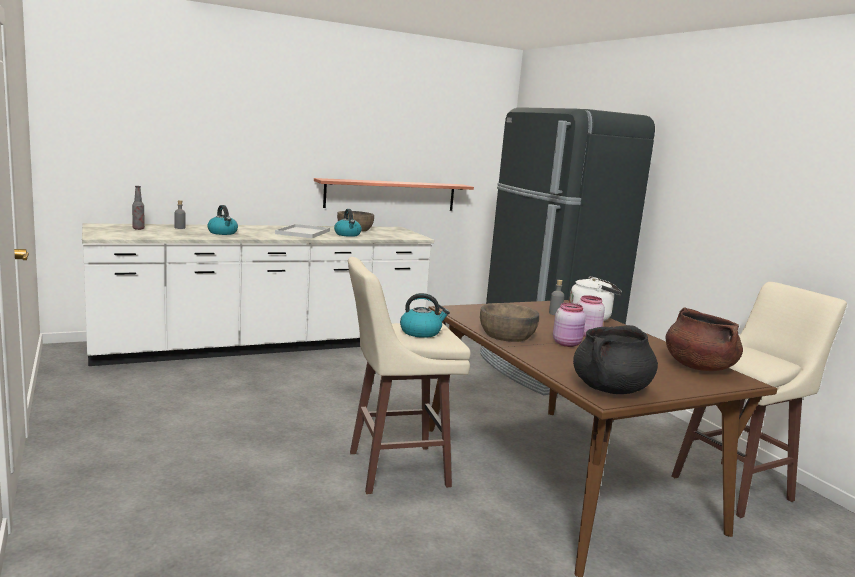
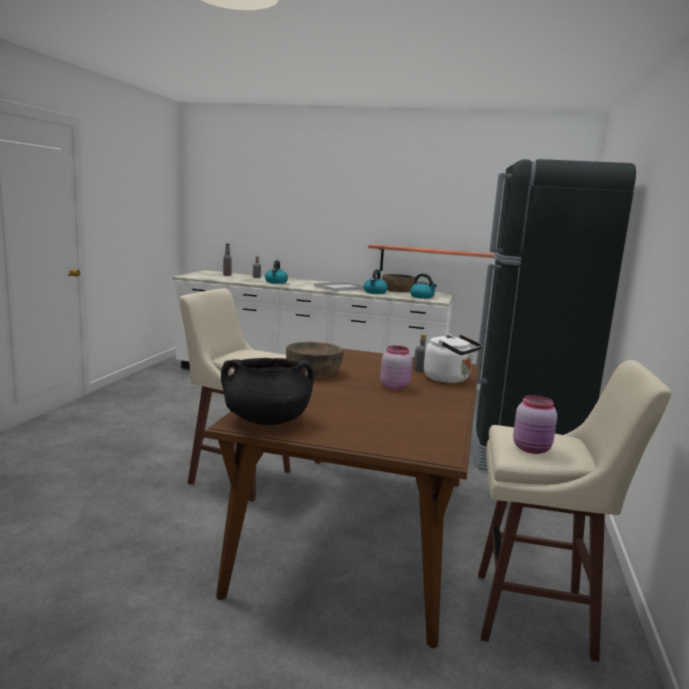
camera: 40 degrees right, 0 degrees up
(421, 332) = (249, 357): kettle -> kettle (422, 297)
(567, 344) = (347, 388): pink jar -> pink jar (532, 449)
(698, 367) = (427, 432): brown cooking pot -> none

